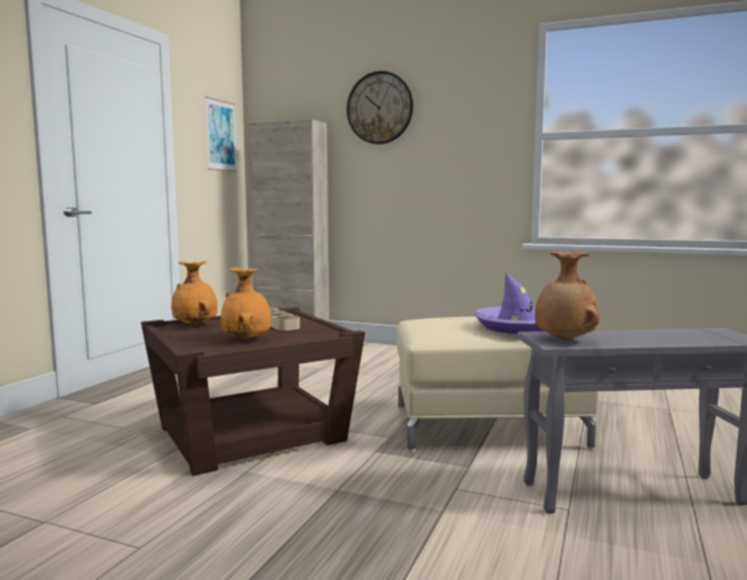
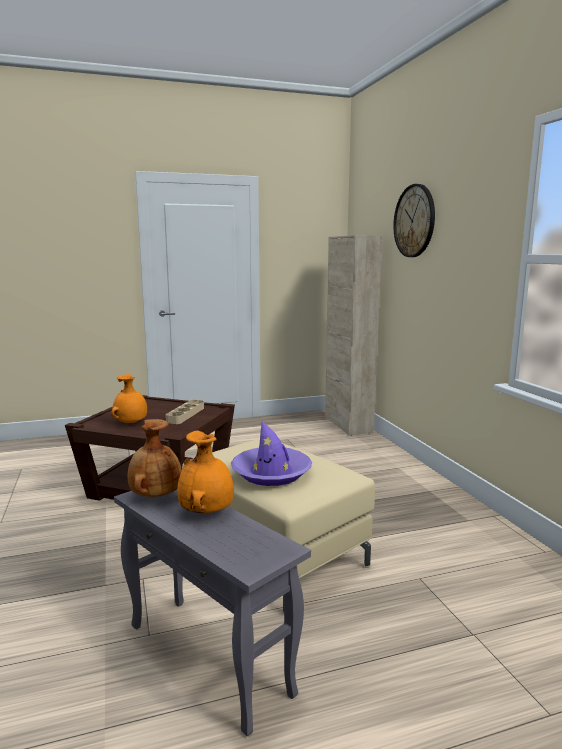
camera: 50 degrees right, 5 degrees up
(196, 325) = (153, 404): orange vase -> orange vase (207, 511)
(221, 135) = (315, 247): picture -> none

